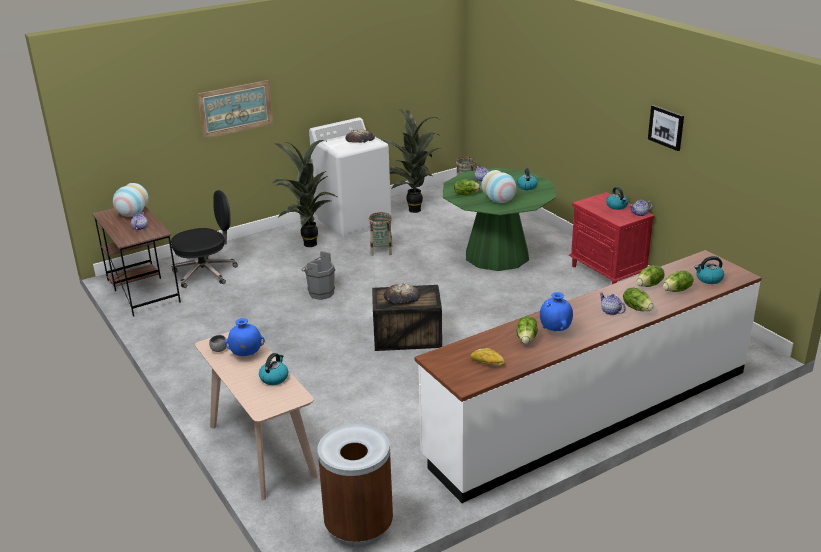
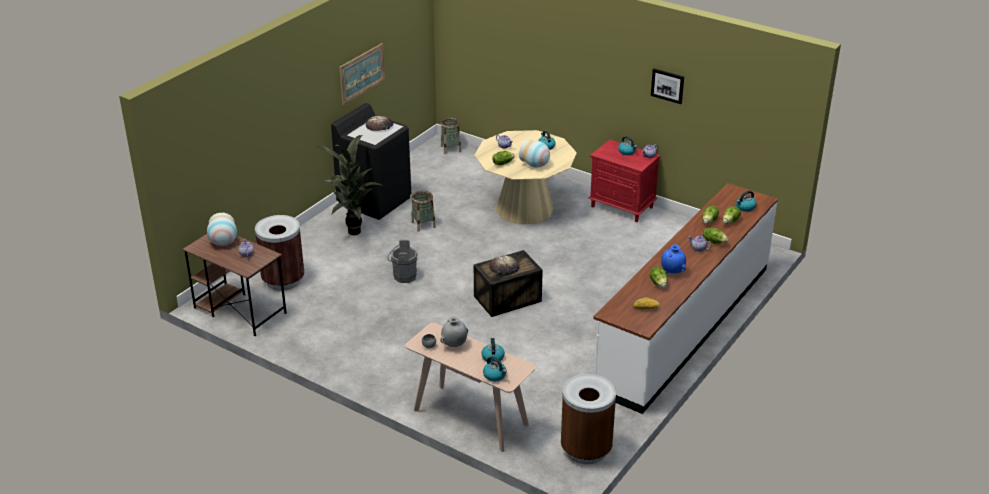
camera: 25 degrees left, 5 degrees up
(206, 273) = (283, 280): black office chair -> brown trash can
(235, 109) = (277, 121): picture -> picture (362, 73)
(246, 355) = (454, 345): blue vase -> grey vase
(257, 399) = (495, 375): none -> kettle
(354, 221) = (374, 200): white washing machine -> black washing machine
(414, 209) = (418, 177): potted plant -> none
(497, 255) = (524, 209): green dining table -> beige dining table

